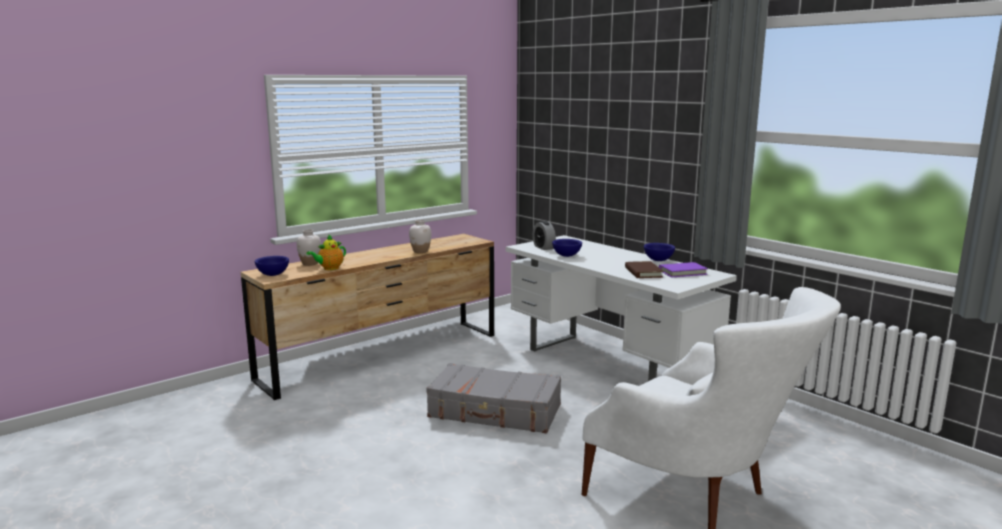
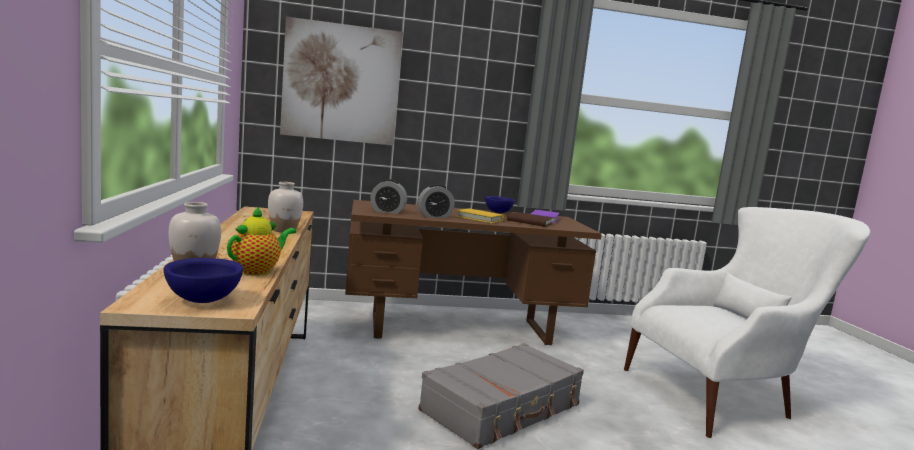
camera: 60 degrees left, 5 degrees down
(329, 268) = (258, 271): teapot -> teapot turned 135 degrees counterclockwise
(567, 256) = (434, 216): blue bowl -> alarm clock
(569, 135) = (341, 83): none -> picture
(604, 262) = (479, 218): none -> yellow book
(609, 365) = (460, 329): white desk -> brown desk

